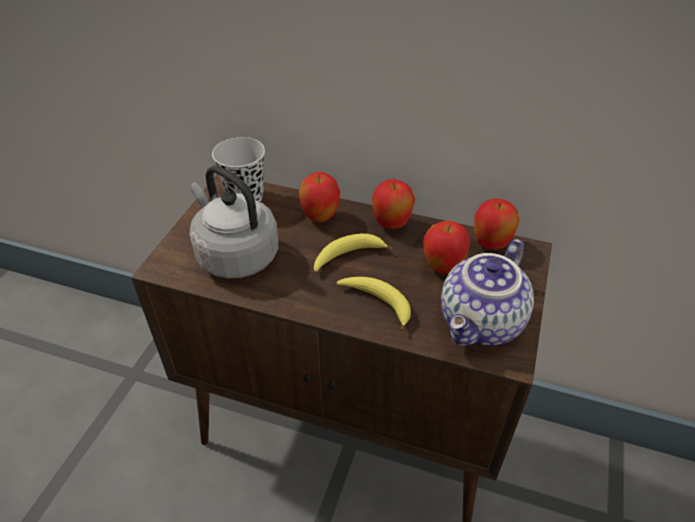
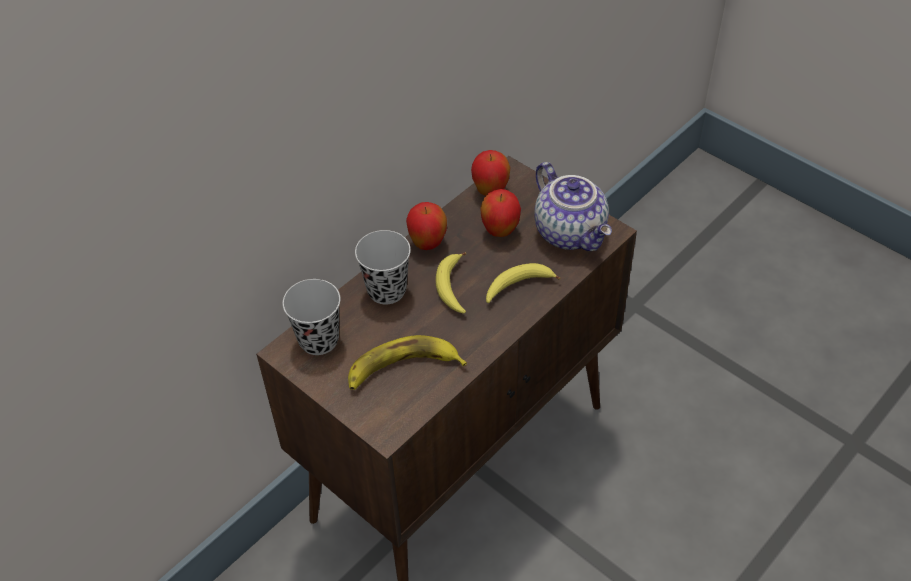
camera: 65 degrees left, 5 degrees up
(235, 255) = (402, 368): grey kettle -> banana
(320, 217) = (386, 290): apple -> black cup

